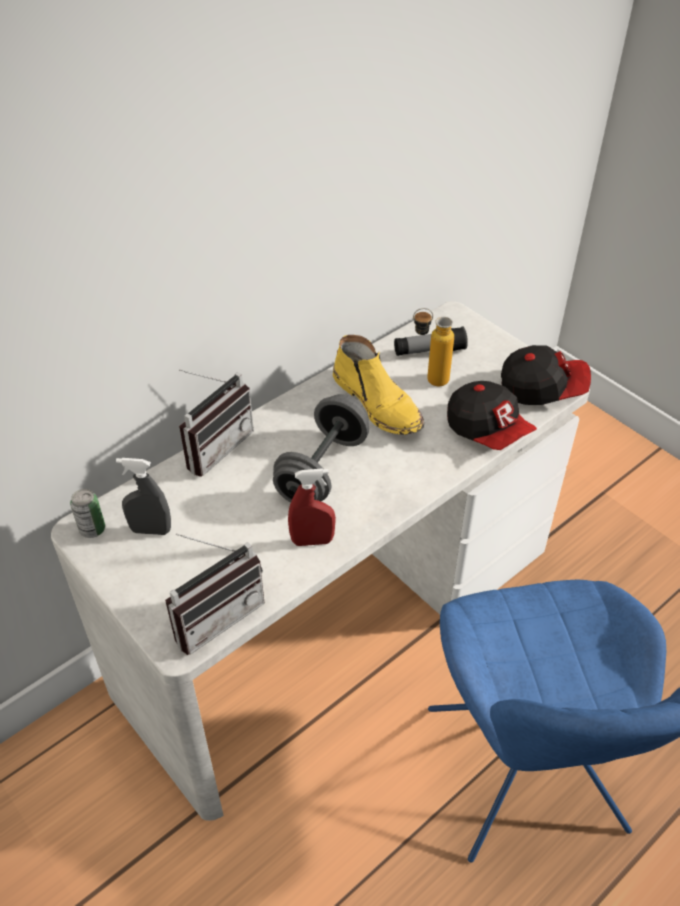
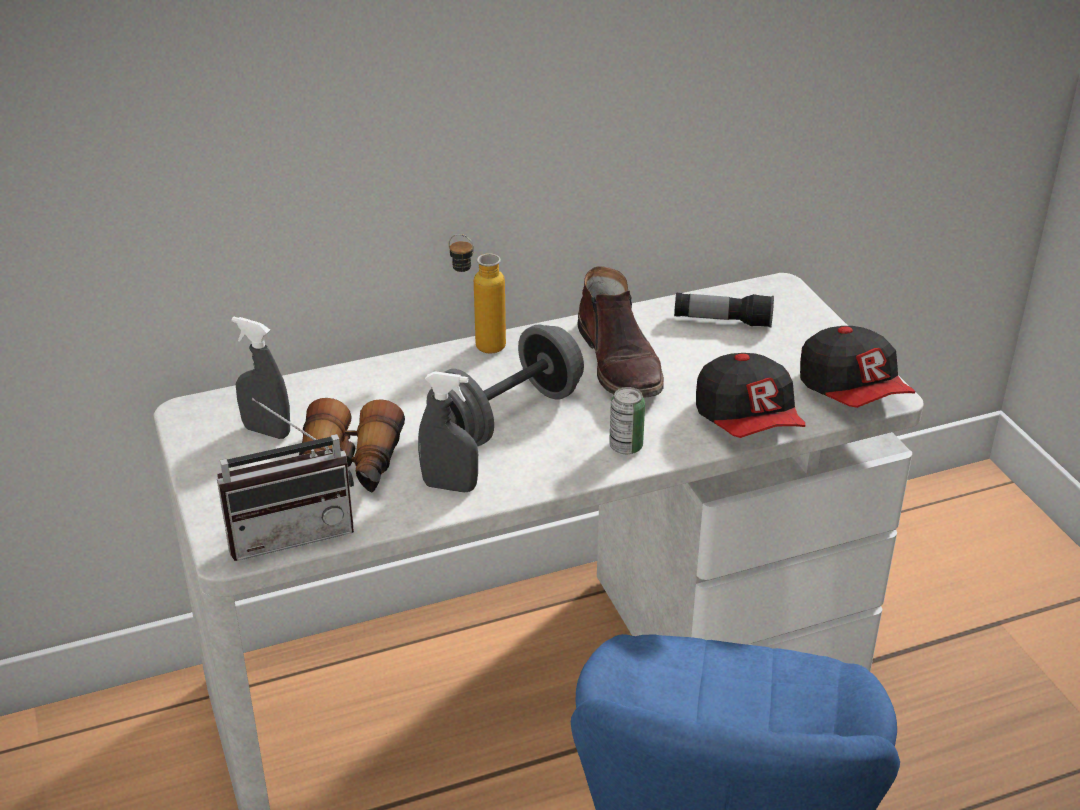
camera: 20 degrees right, 10 degrees down
(92, 529) = (202, 415): can -> can (626, 446)
(214, 446) = (390, 364): radio -> none
(229, 545) = (348, 467): none -> binoculars
(312, 541) = (449, 486): red spray bottle -> grey spray bottle
(378, 403) = (620, 363): yellow boot -> brown boot
(428, 380) = (702, 352): bottle -> bottle (478, 344)
(542, 389) = (852, 392): cap -> cap turned 45 degrees clockwise

